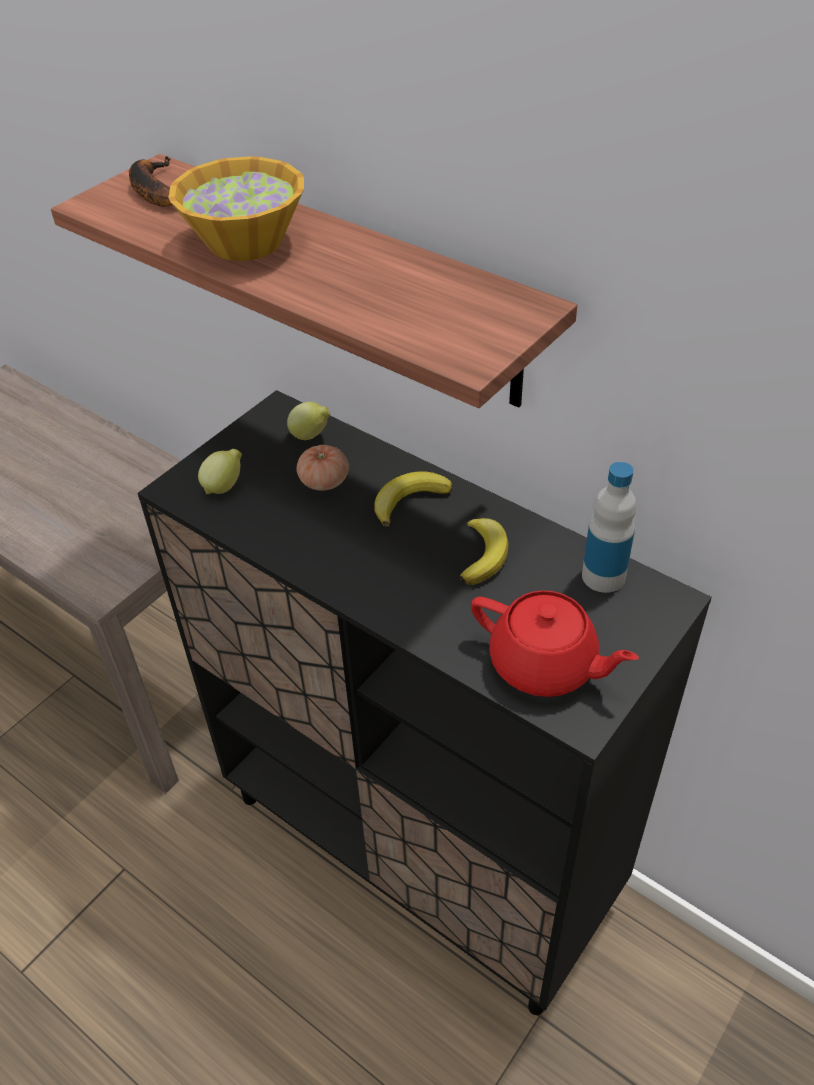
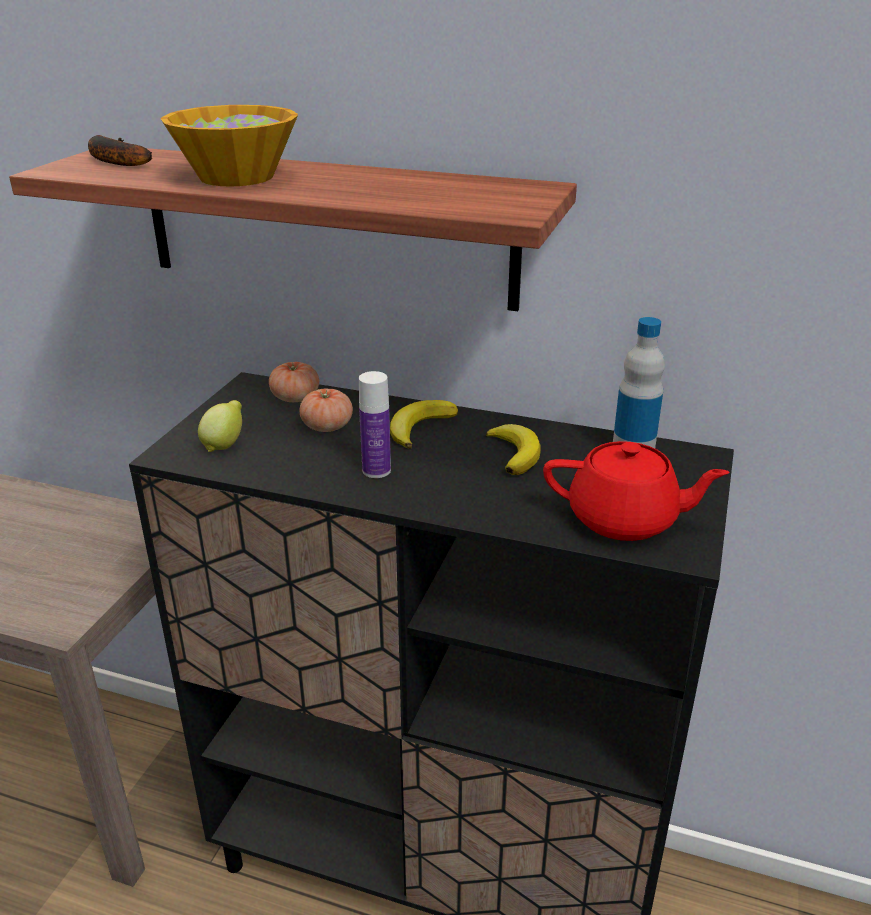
camera: 20 degrees left, 15 degrees down
(311, 436) = (295, 398): lemon -> tomato
(344, 548) = (376, 470): none -> bottle

